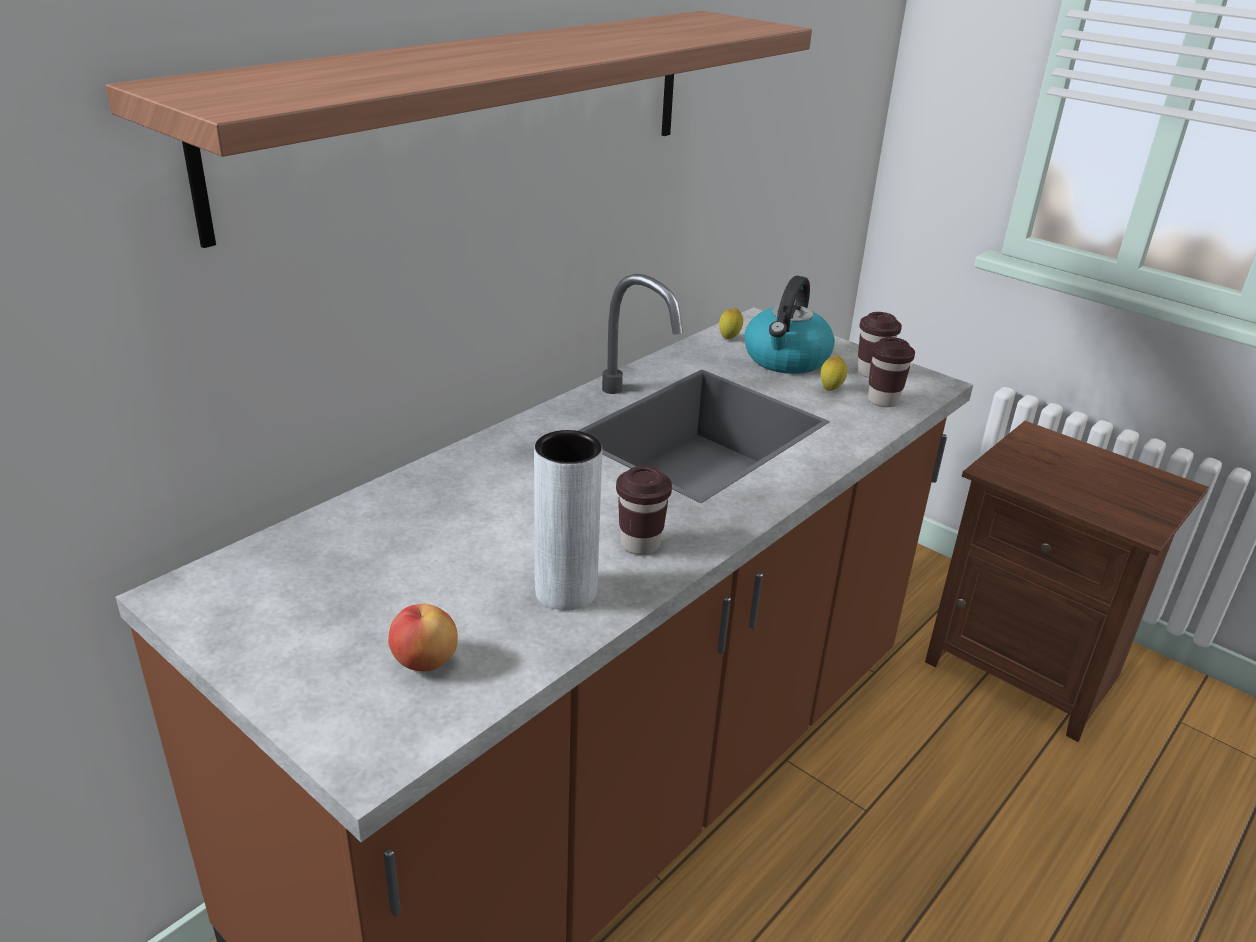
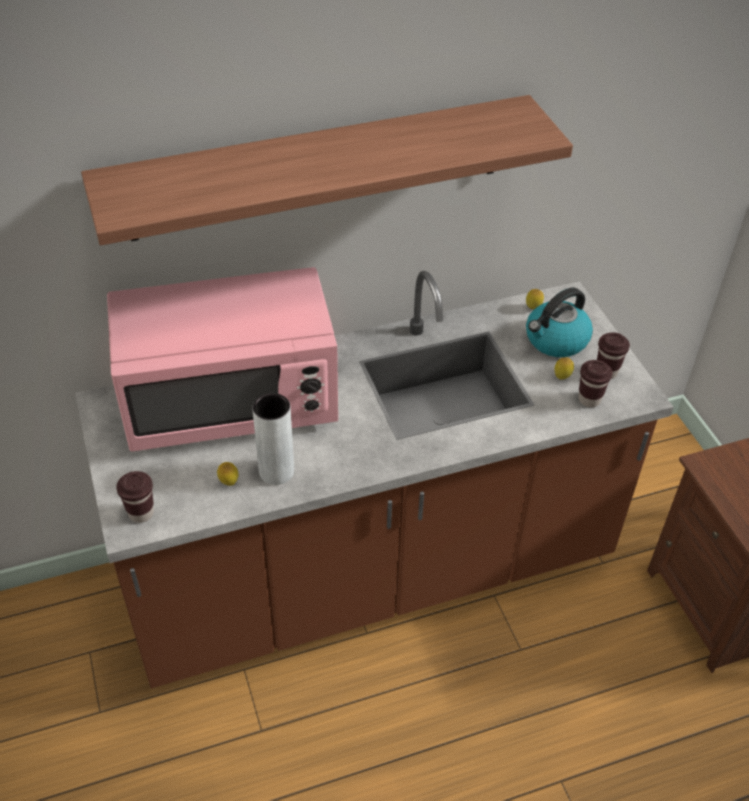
camera: 30 degrees right, 15 degrees up
(416, 529) = (231, 402): none -> pink microwave
(424, 661) = (182, 485): apple -> none
(501, 631) = (229, 483): none -> lemon
(640, 544) = (338, 456): brown cup -> brown cup (141, 513)

